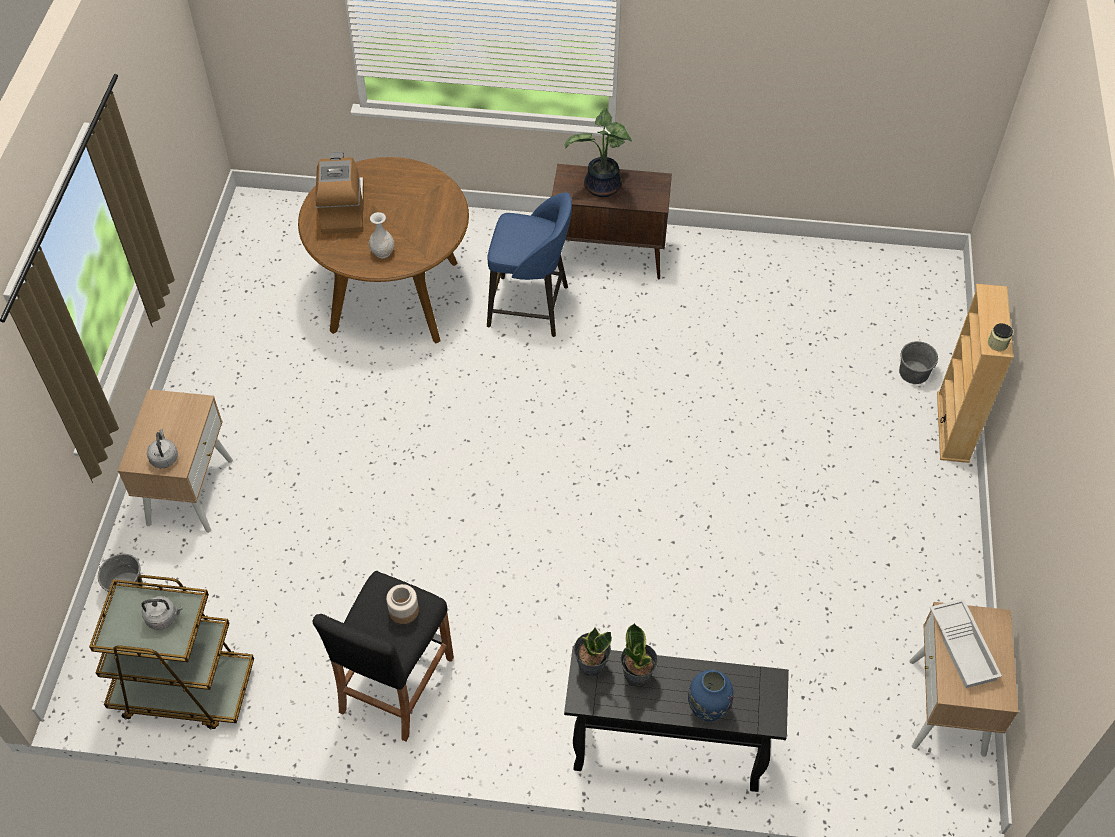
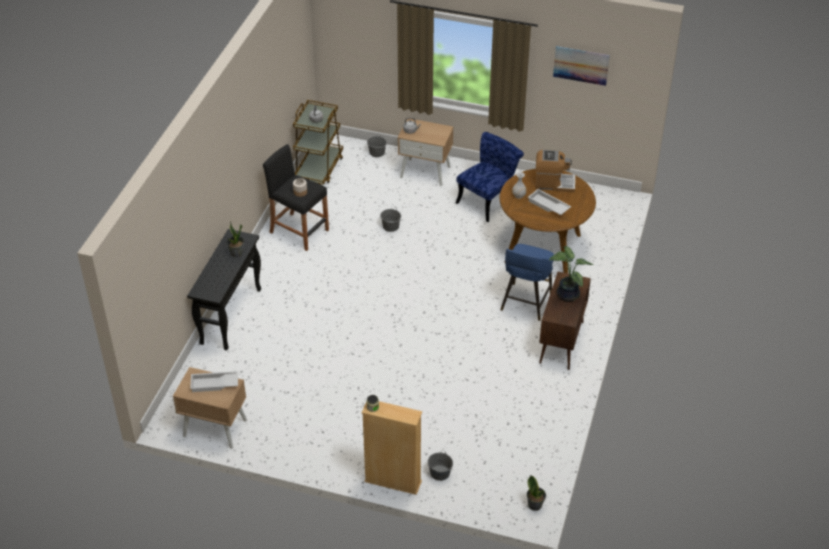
camera: 100 degrees right, 10 degrees down
(146, 83) = (581, 65): none -> picture
(272, 383) = (488, 200): none -> blue chair
(362, 524) = (391, 226): none -> grey bucket
(405, 213) = (548, 206): none -> white tray
(591, 664) = (247, 239): potted plant -> potted plant (535, 505)
(707, 708) = (211, 273): blue vase -> none

